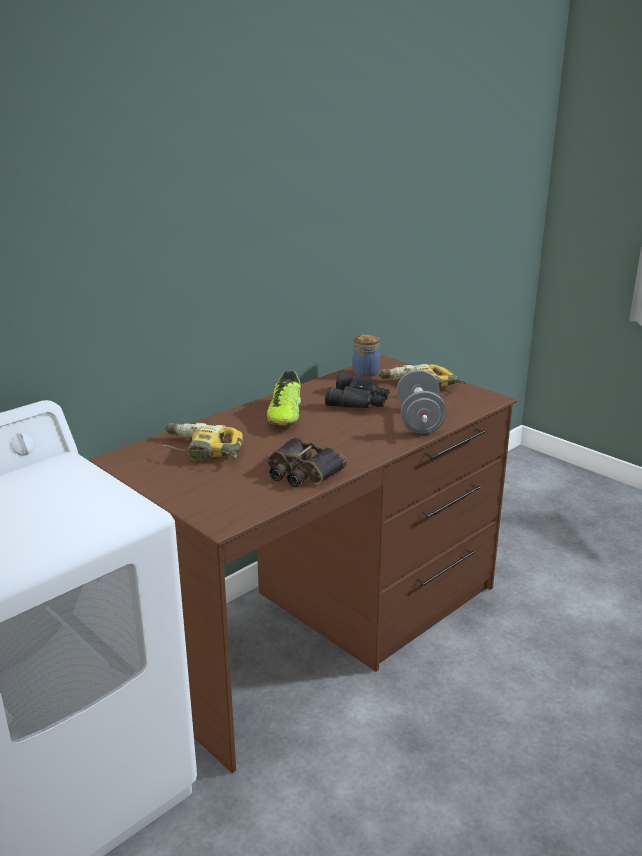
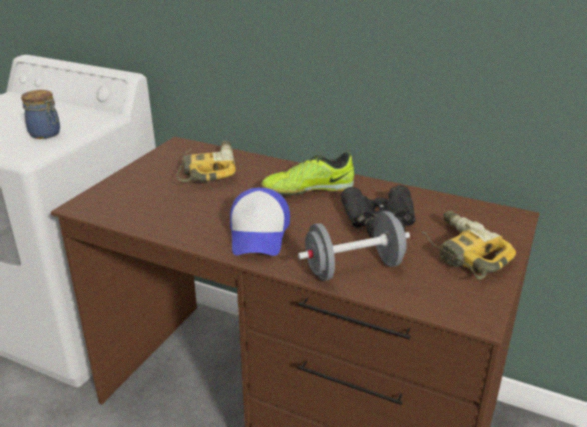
camera: 70 degrees right, 5 degrees up
(301, 472) = (186, 221): binoculars -> none
(347, 444) = (259, 234): none -> cap
(366, 372) = (467, 211): jar -> jar (46, 134)

